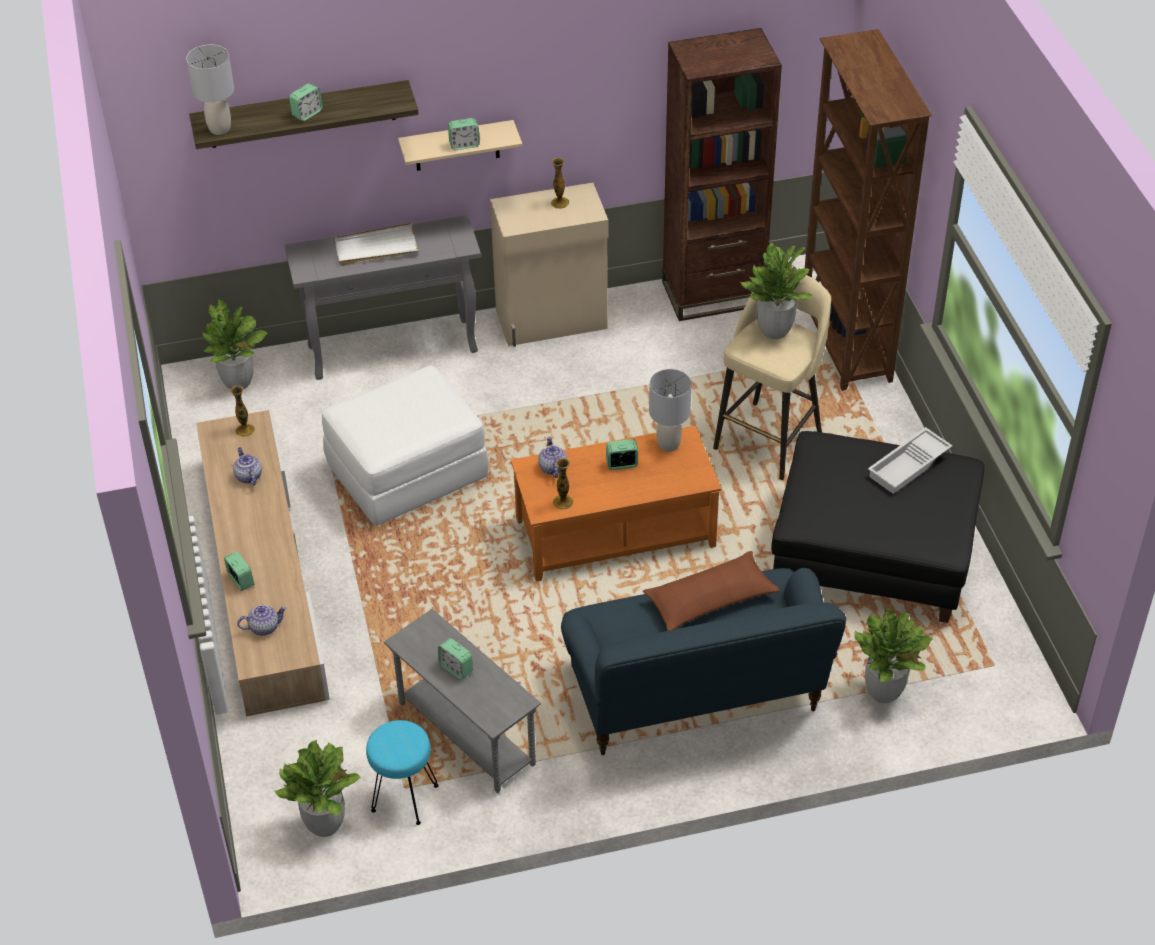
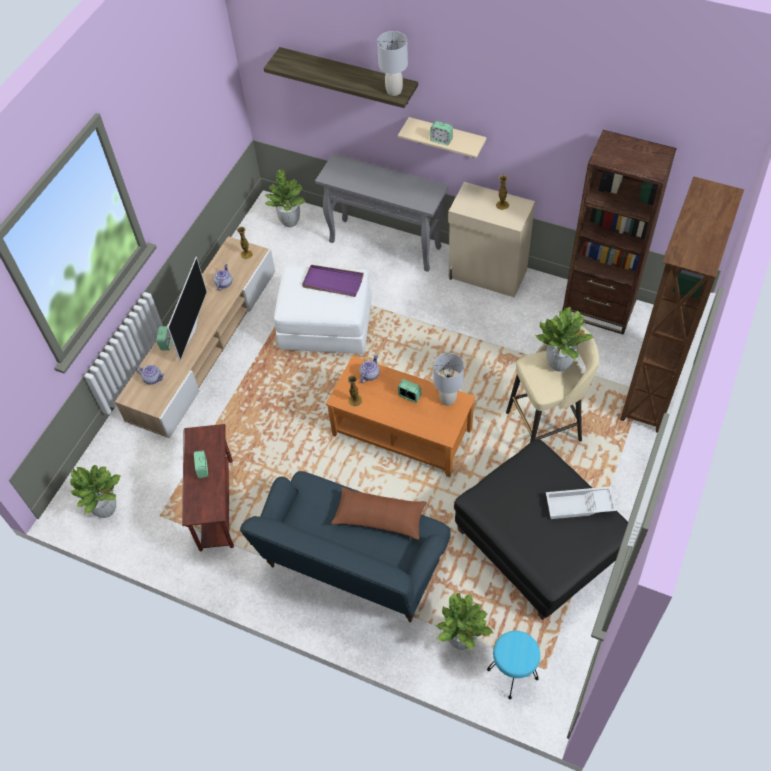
camera: 40 degrees right, 10 degrees up
(219, 129) = (284, 65): grey table lamp -> grey table lamp (394, 91)
(258, 548) = (191, 329): none -> television
(307, 113) = (340, 77): alarm clock -> none
(376, 248) = (378, 180): white tray -> none
(404, 797) = (155, 520): turquoise stool -> turquoise stool (512, 673)
(407, 396) = (332, 282): none -> purple tray
(467, 734) = (217, 504): grey side table -> brown side table

